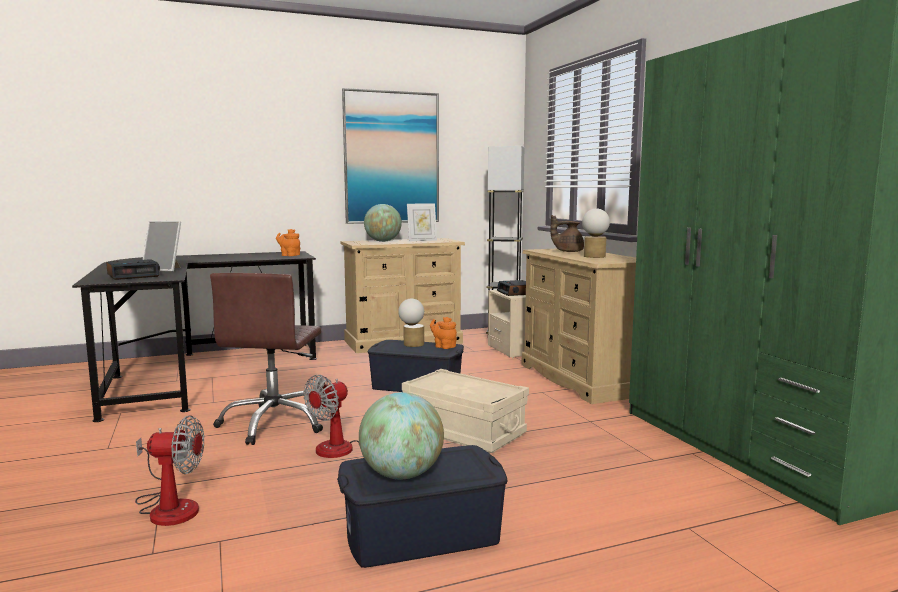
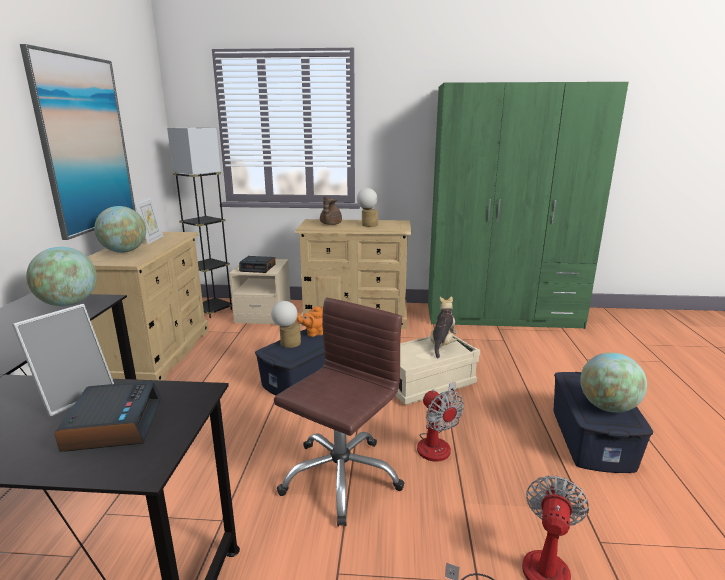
camera: 65 degrees left, 10 degrees up
(274, 423) = (340, 476): brown office chair -> brown office chair turned 90 degrees counterclockwise
(289, 255) = (68, 304): orange teapot -> globe
(489, 390) = (442, 344): none -> plush toy

